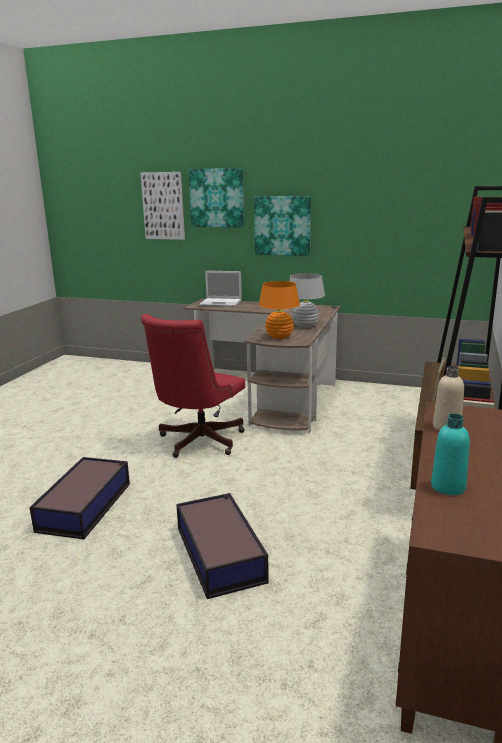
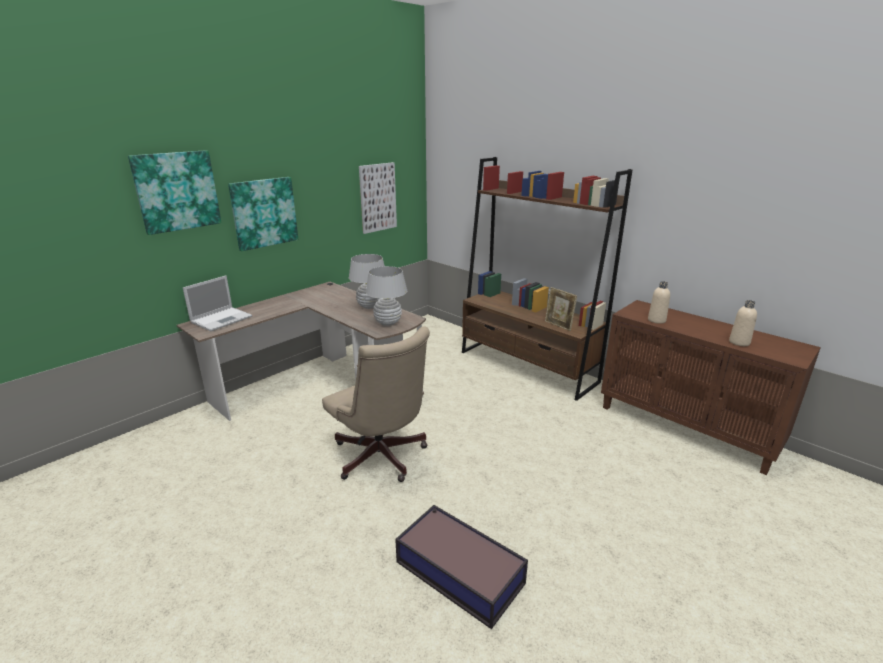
camera: 65 degrees left, 5 degrees up
(163, 206) = (89, 213): picture -> picture (377, 197)
(197, 442) = (382, 459): red office chair -> beige office chair
(220, 553) = (583, 496): storage box -> none
(279, 337) = (388, 322): orange table lamp -> white table lamp
(448, 487) = (739, 342): turquoise bottle -> beige bottle

